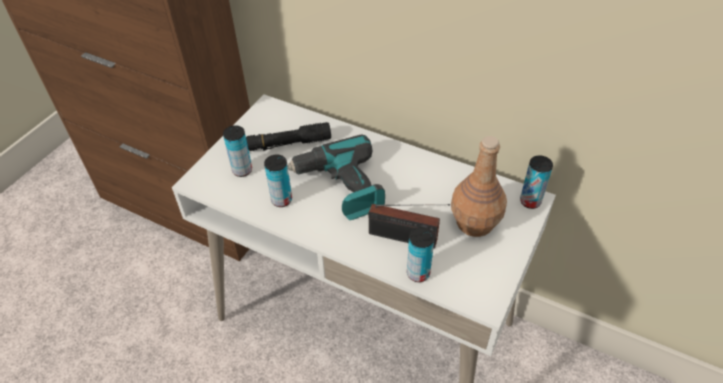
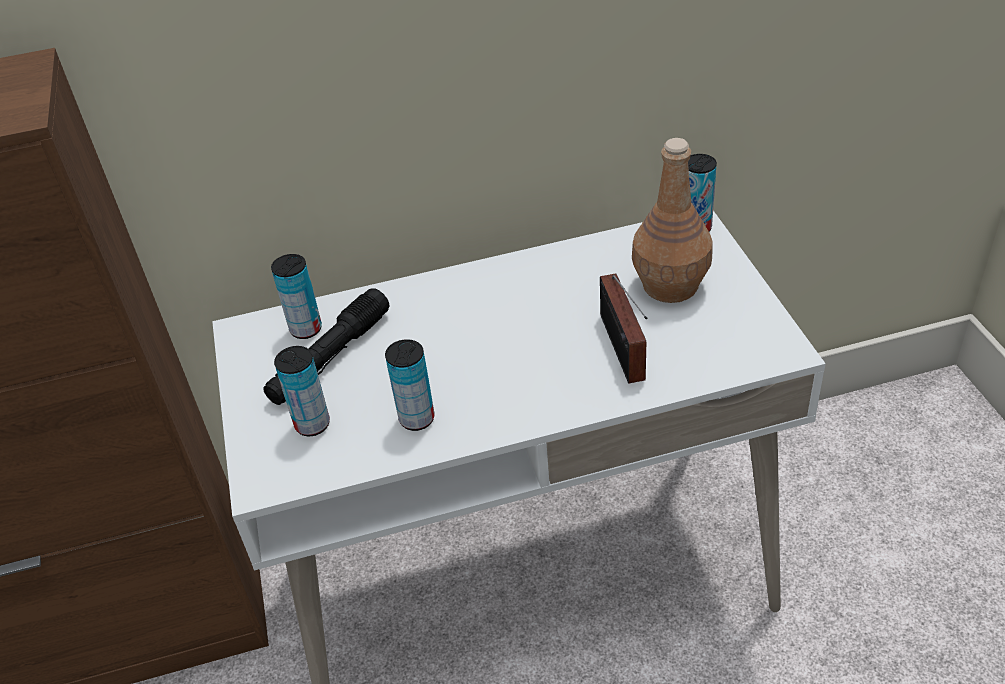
camera: 40 degrees left, 5 degrees down
(340, 187) = (472, 354): power drill -> none
(406, 238) = (622, 351): radio -> radio turned 105 degrees clockwise
(418, 273) = (682, 375): can -> can (306, 329)

